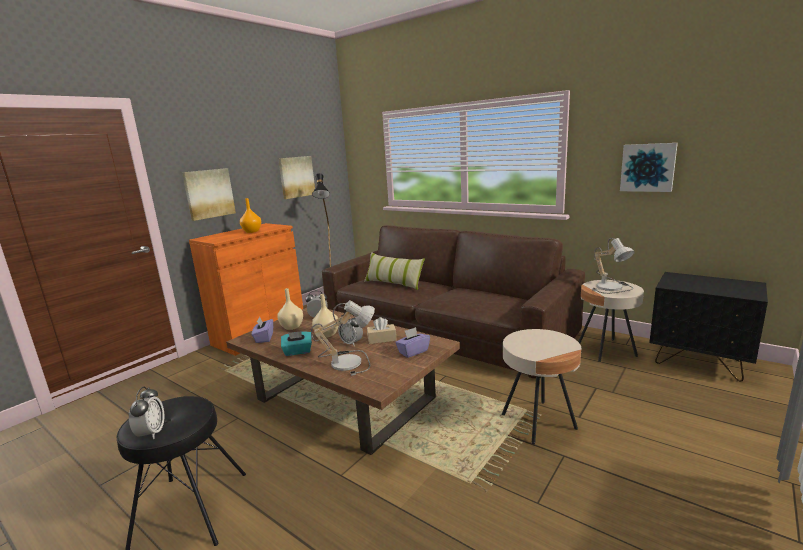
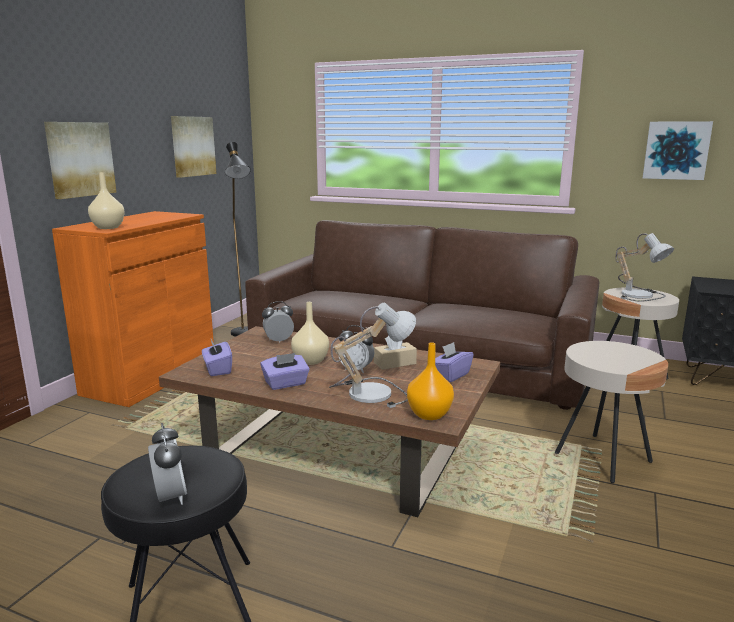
camera: 15 degrees left, 0 degrees up
(252, 231) = (149, 220): orange vase -> orange vase (429, 414)
(291, 327) = (248, 354): beige vase -> beige vase (108, 227)
(298, 351) = (286, 384): turquoise tissue box -> purple tissue box
(393, 283) = (352, 298): pillow -> none

